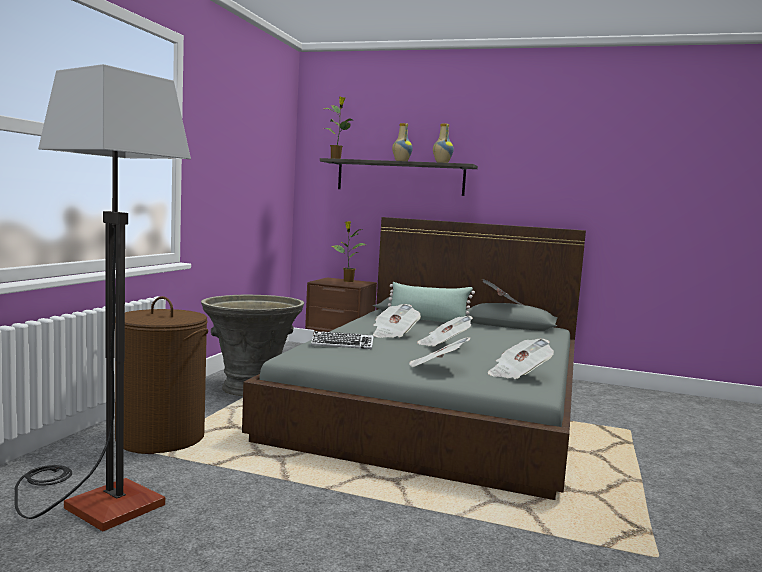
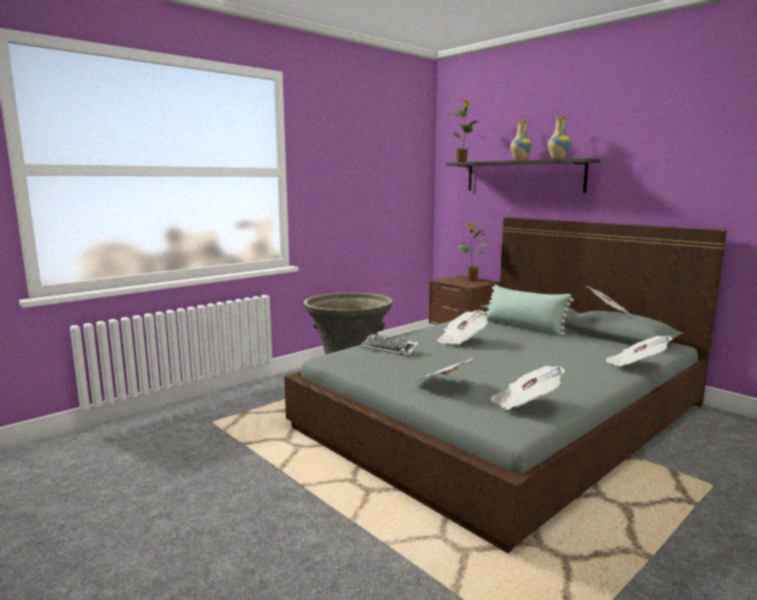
camera: 30 degrees right, 5 degrees up
(94, 501) = (138, 458): floor lamp -> none
(160, 438) = (235, 412): brown laundry basket -> none
(443, 345) = (495, 357): newspaper -> newspaper (635, 365)

